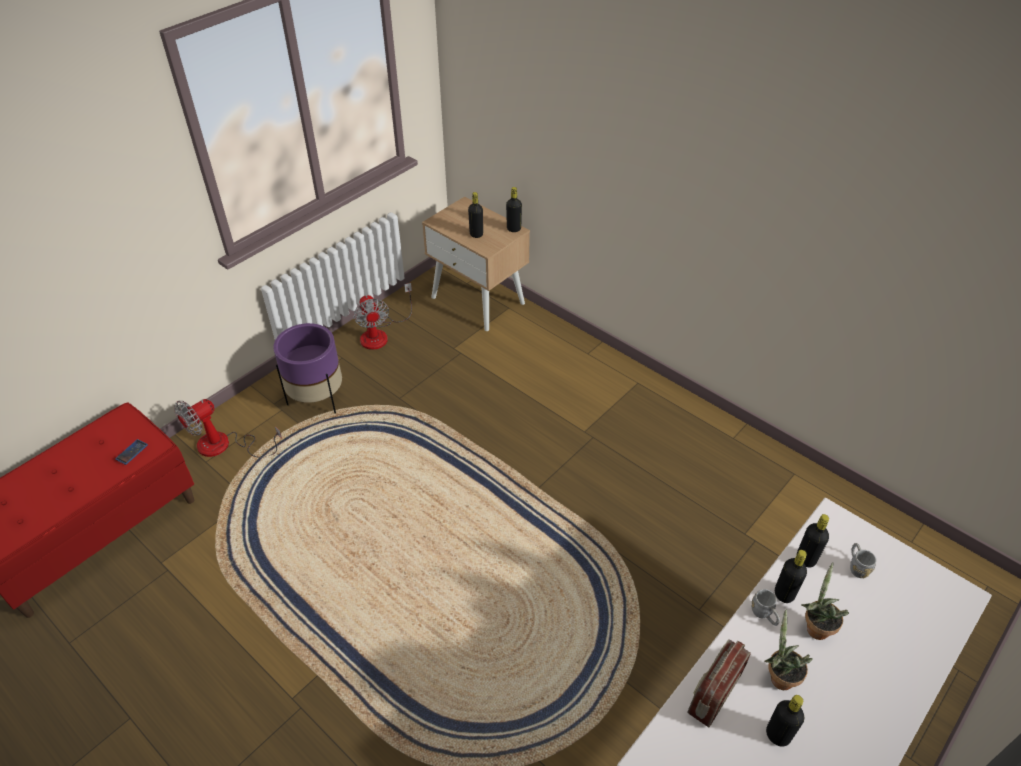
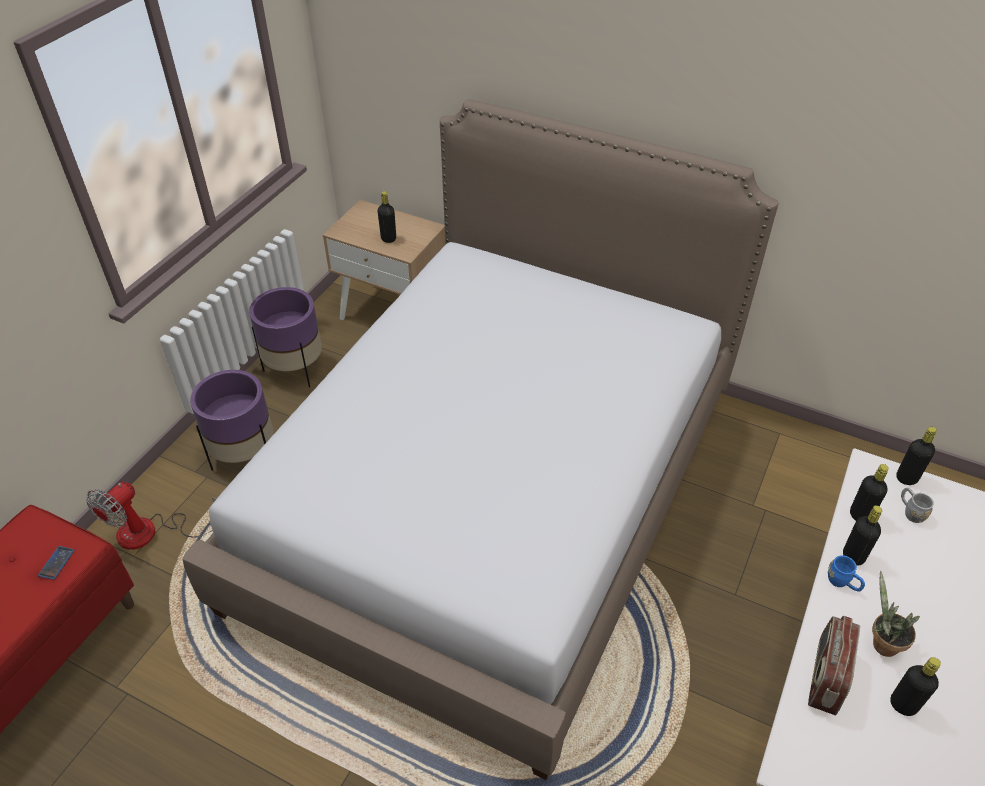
camera: 15 degrees left, 0 degrees up
(380, 334) = (295, 369): fan -> purple planter
(511, 476) = (493, 496): none -> bed
(514, 229) = (428, 226): black bottle -> black bottle (906, 478)
(764, 615) = (842, 583): grey mug -> blue mug
(815, 627) = (895, 583): potted plant -> none

